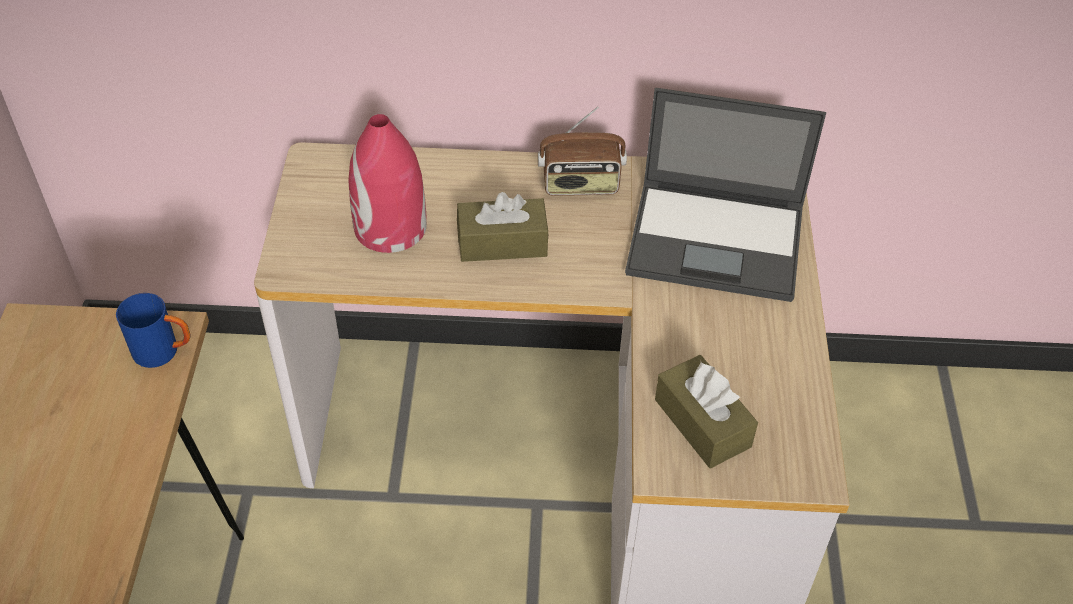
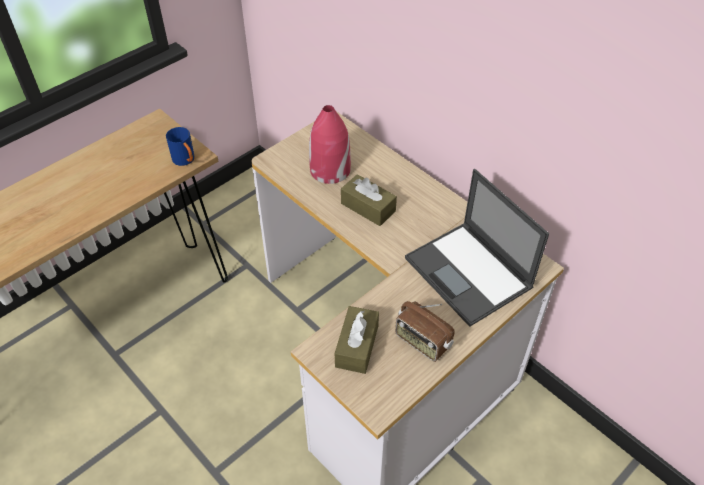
camera: 45 degrees right, 0 degrees up
(580, 185) = (435, 205): radio -> radio (422, 342)

